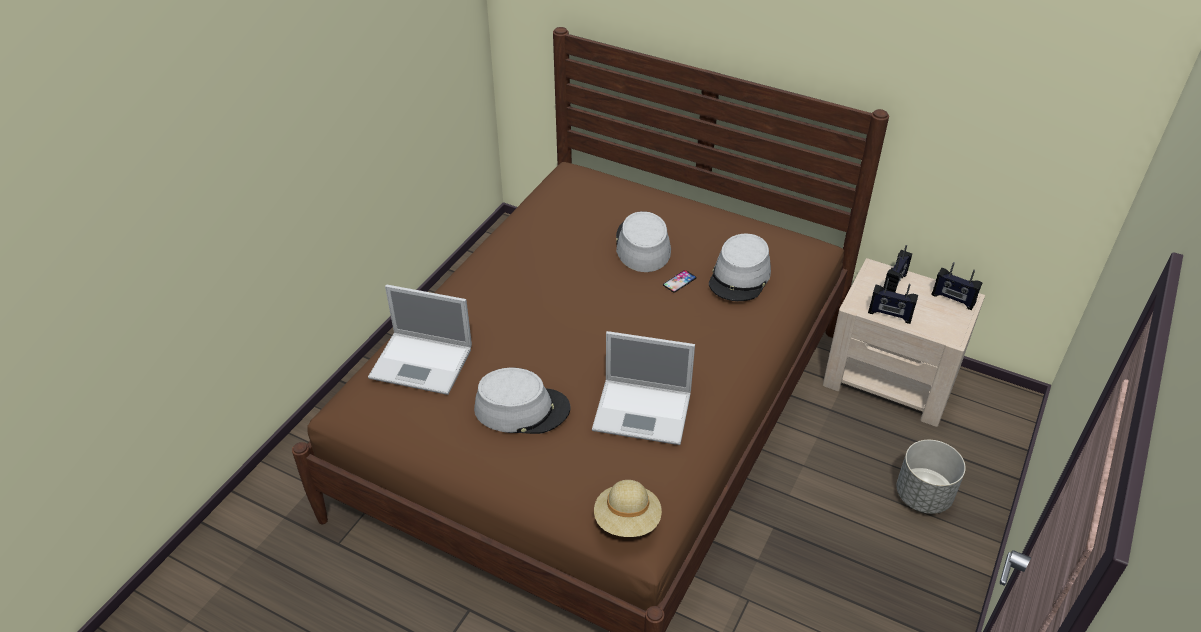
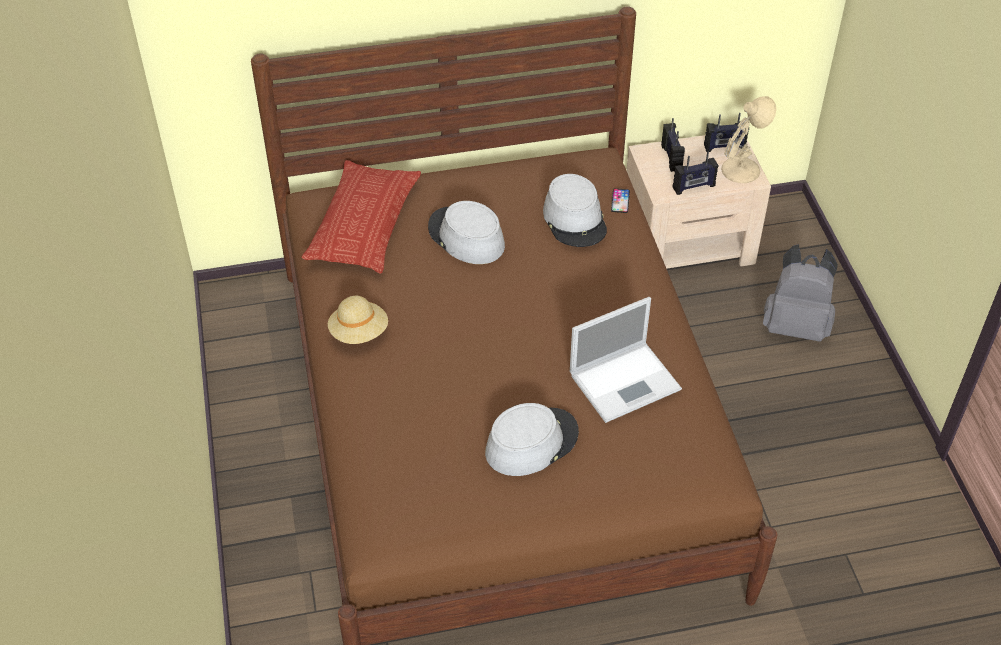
camera: 40 degrees left, 5 degrees up
(423, 363) = (402, 459): laptop -> none
(582, 201) = (364, 223): none -> pillow
(627, 520) = (705, 474): beige hat -> beige hat (359, 332)
(679, 281) = (532, 252): phone -> phone (620, 201)
(923, 495) = (795, 325): grey planter -> grey backpack
(950, 324) = (742, 169): none -> beige table lamp

